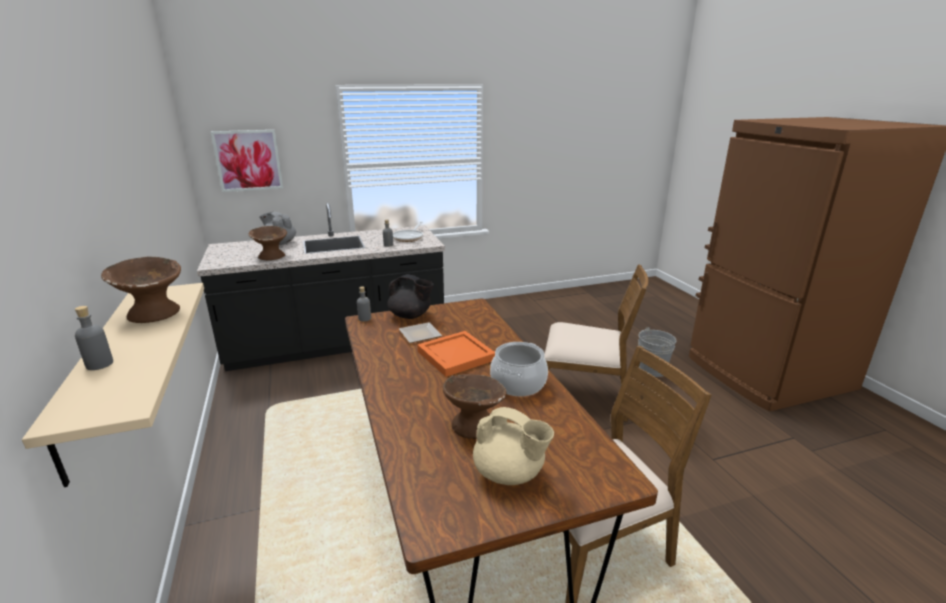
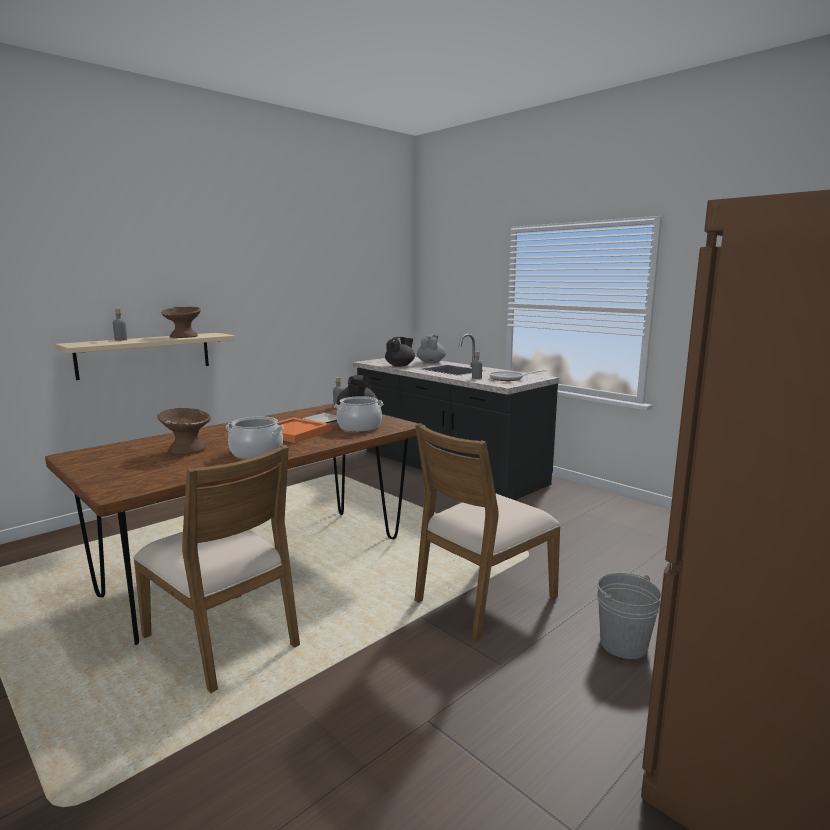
camera: 65 degrees right, 10 degrees down
(248, 160) = (445, 293): picture -> none
(272, 256) = (400, 365): brown bowl -> black teapot
(463, 323) = (359, 427): none -> cooking pot
(509, 473) = (126, 464): beige teapot -> none
(584, 397) = (483, 598): brown chair -> brown chair turned 60 degrees clockwise

